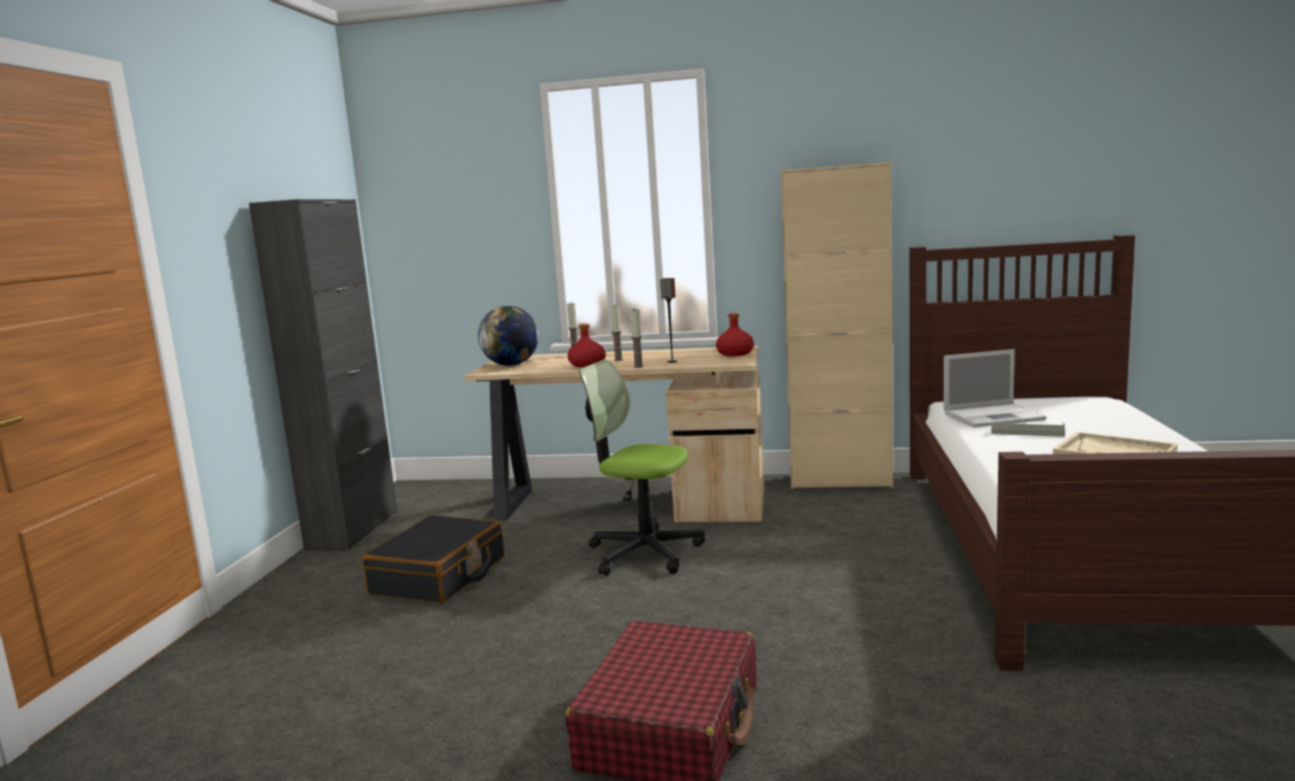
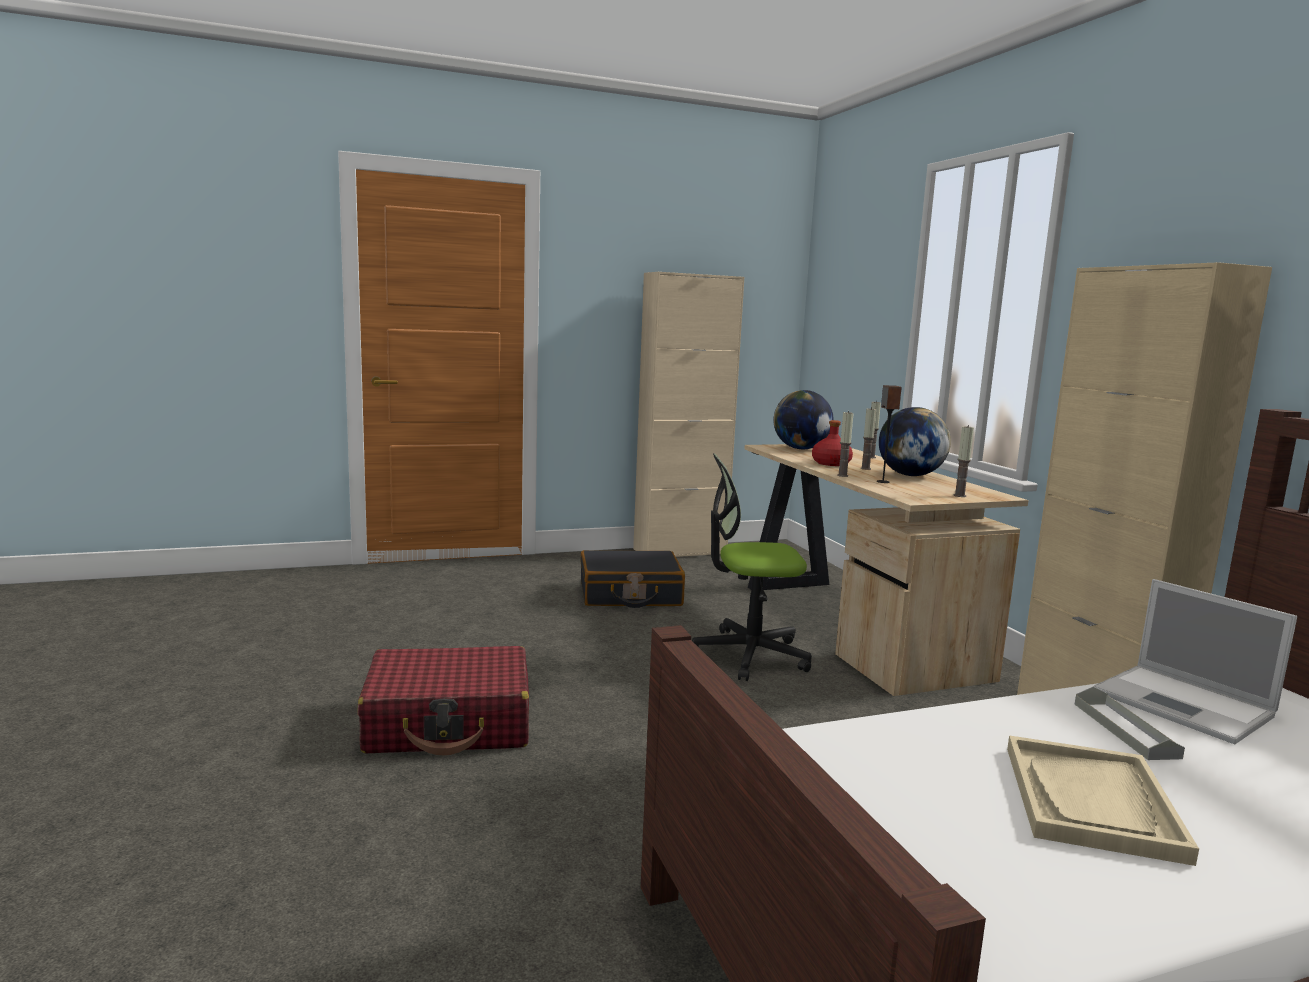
camera: 60 degrees right, 0 degrees up
(353, 530) = (680, 551): black cabinet -> beige cabinet
(644, 553) = (748, 655): office chair -> office chair turned 90 degrees counterclockwise
(656, 354) = (910, 475): none -> globe
(735, 354) = (959, 495): red bottle -> candle

